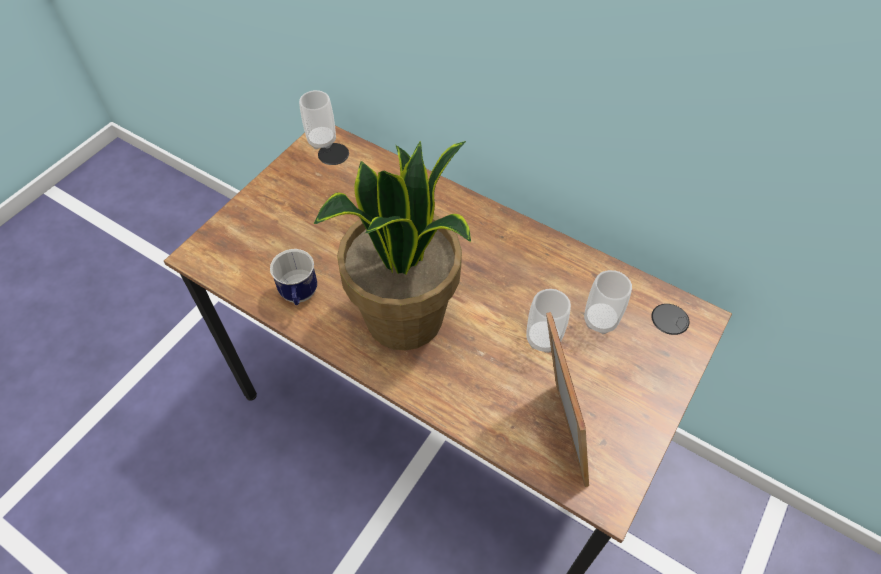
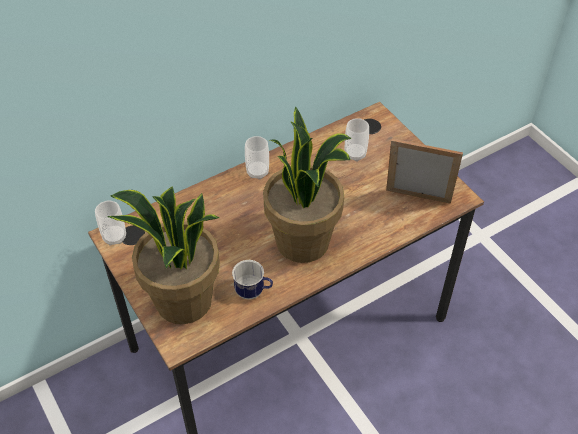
camera: 65 degrees left, 5 degrees down
(257, 235) = (183, 302): none -> potted plant
(543, 339) = (353, 183): cup -> cup (257, 172)

